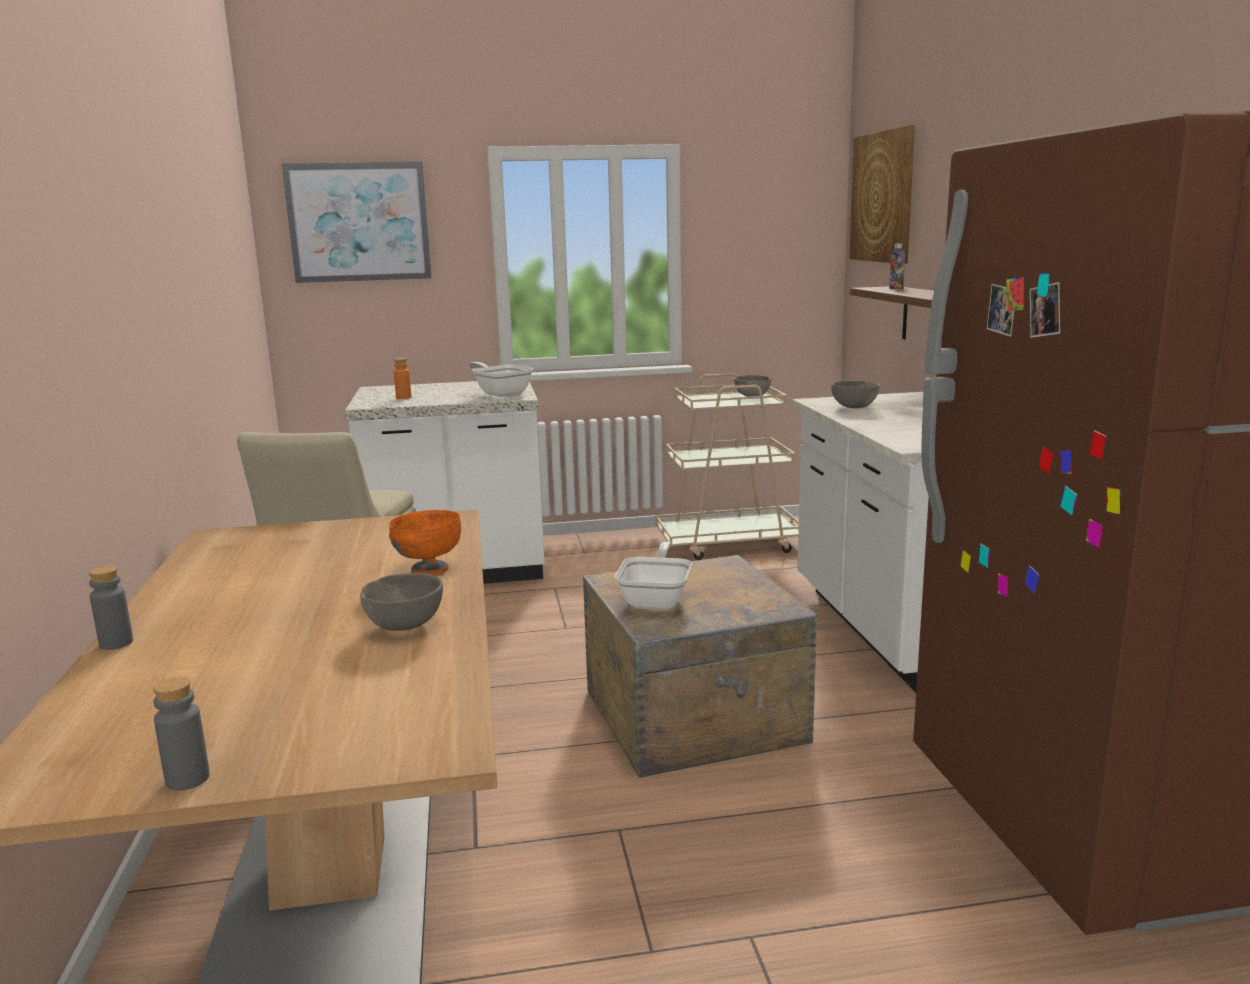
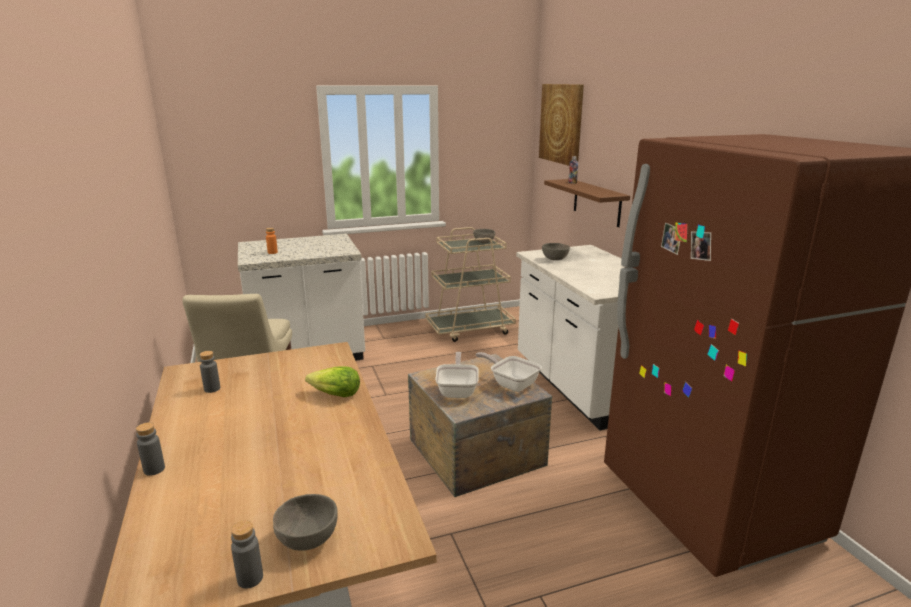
camera: 10 degrees left, 5 degrees up
(247, 556) = (212, 389): none -> grey bottle
(359, 222) = (232, 134): picture -> none
(404, 625) = (338, 442): grey bowl -> grey bowl (307, 539)
(428, 570) = (335, 395): orange bowl -> lettuce
(501, 393) = (335, 248): frying pan -> frying pan (511, 383)

